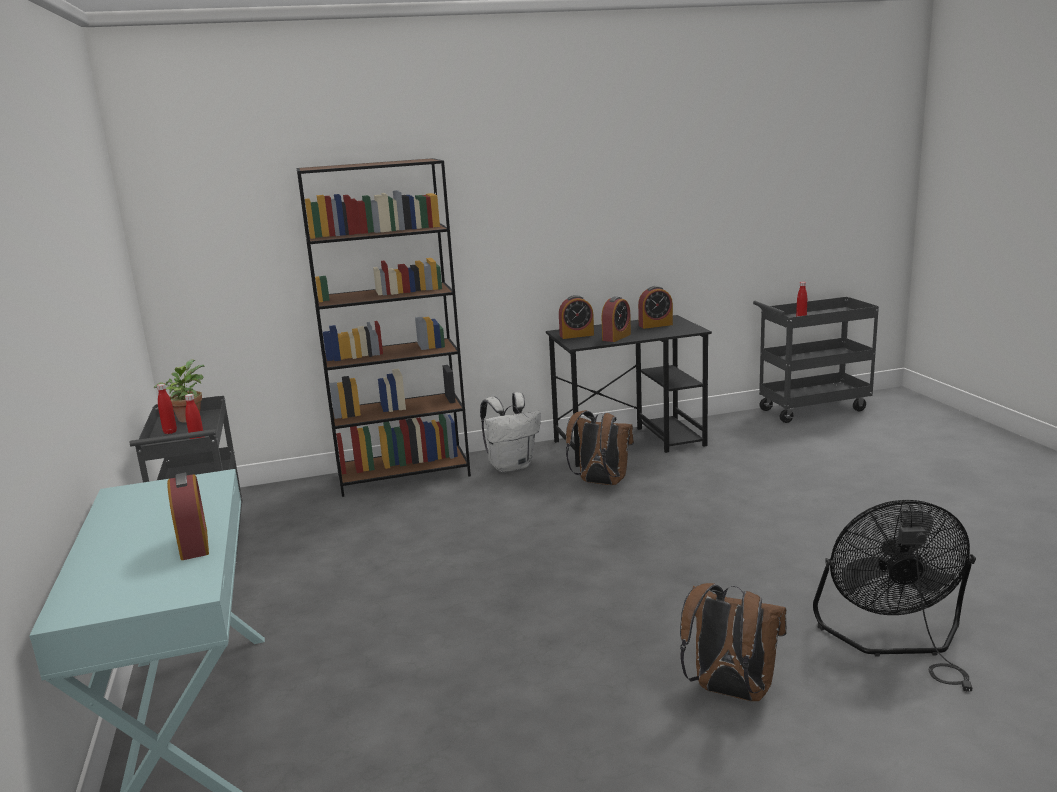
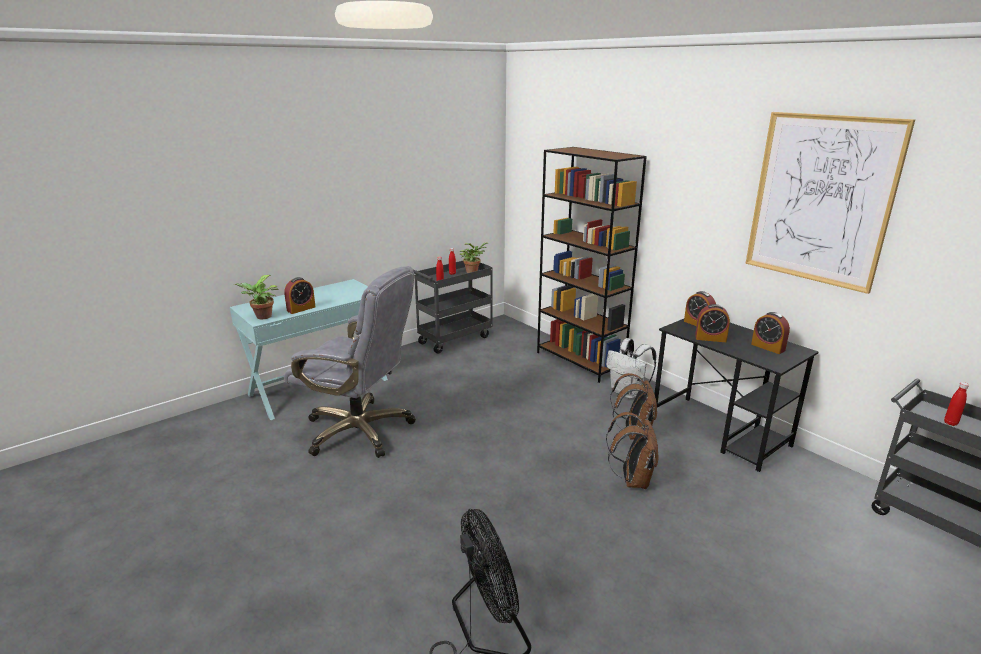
camera: 65 degrees right, 5 degrees up
(177, 589) = (262, 317): none -> potted plant
(411, 690) = (358, 430): none -> grey office chair
(645, 165) = (820, 200): none -> picture
(729, 691) = (387, 539): brown backpack -> brown backpack (632, 479)

